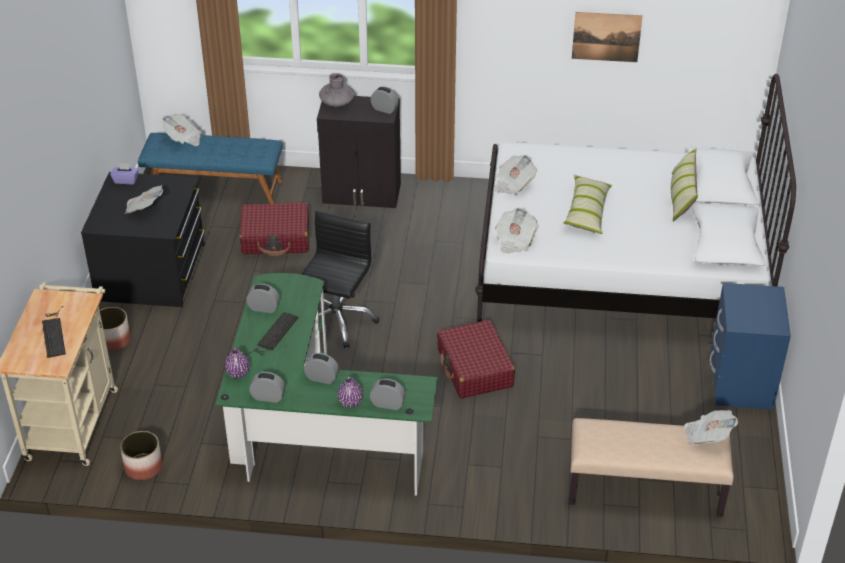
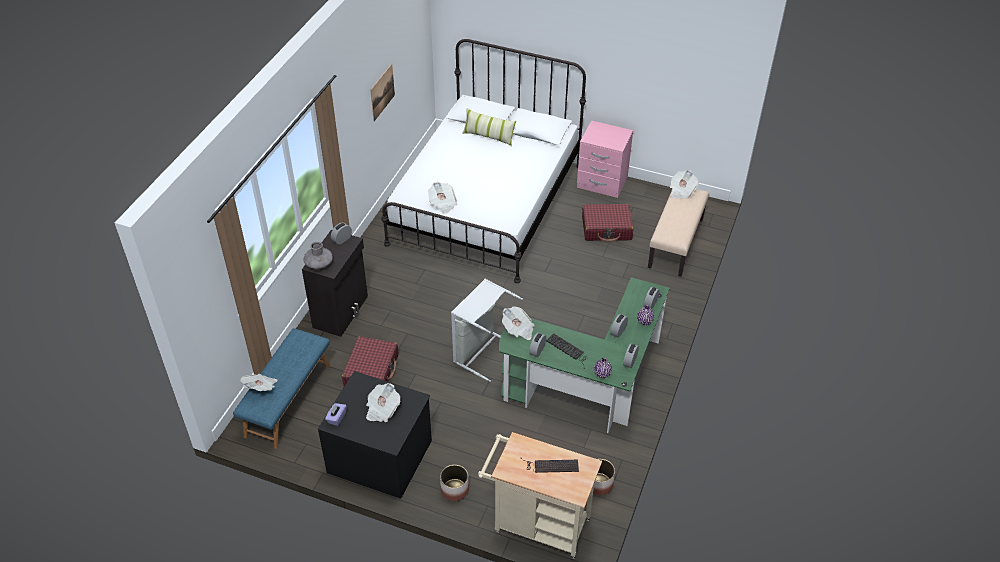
camera: 75 degrees left, 5 degrees up
(336, 320) = (481, 352): black office chair -> grey laundry basket
(474, 369) = (554, 291): red suitcase -> red suitcase (606, 228)
(514, 241) = (503, 217): newspaper -> newspaper (518, 329)
(587, 211) = (485, 178): pillow -> none
(740, 382) = (602, 183): blue nightstand -> pink nightstand

